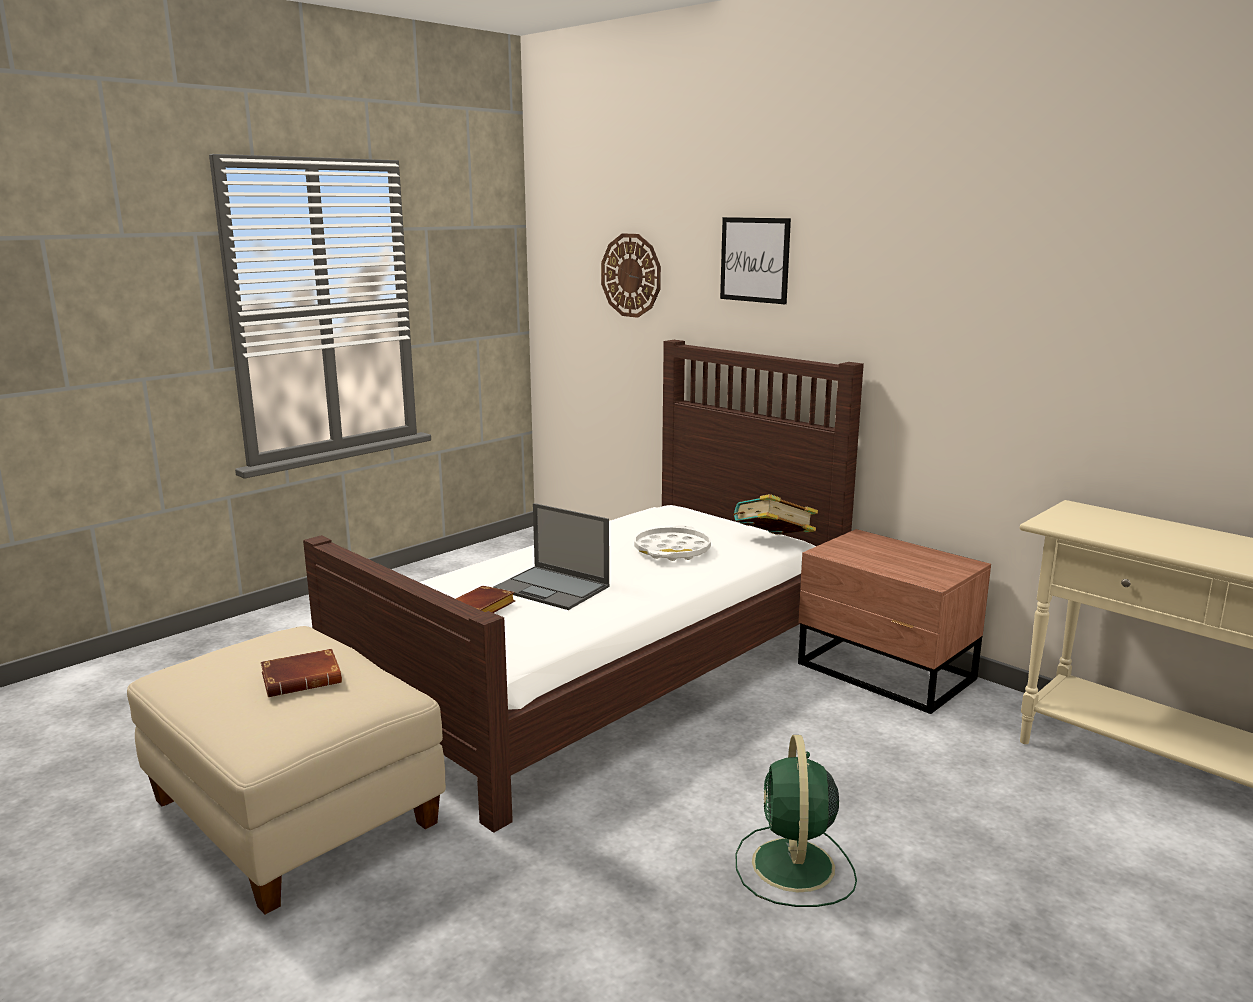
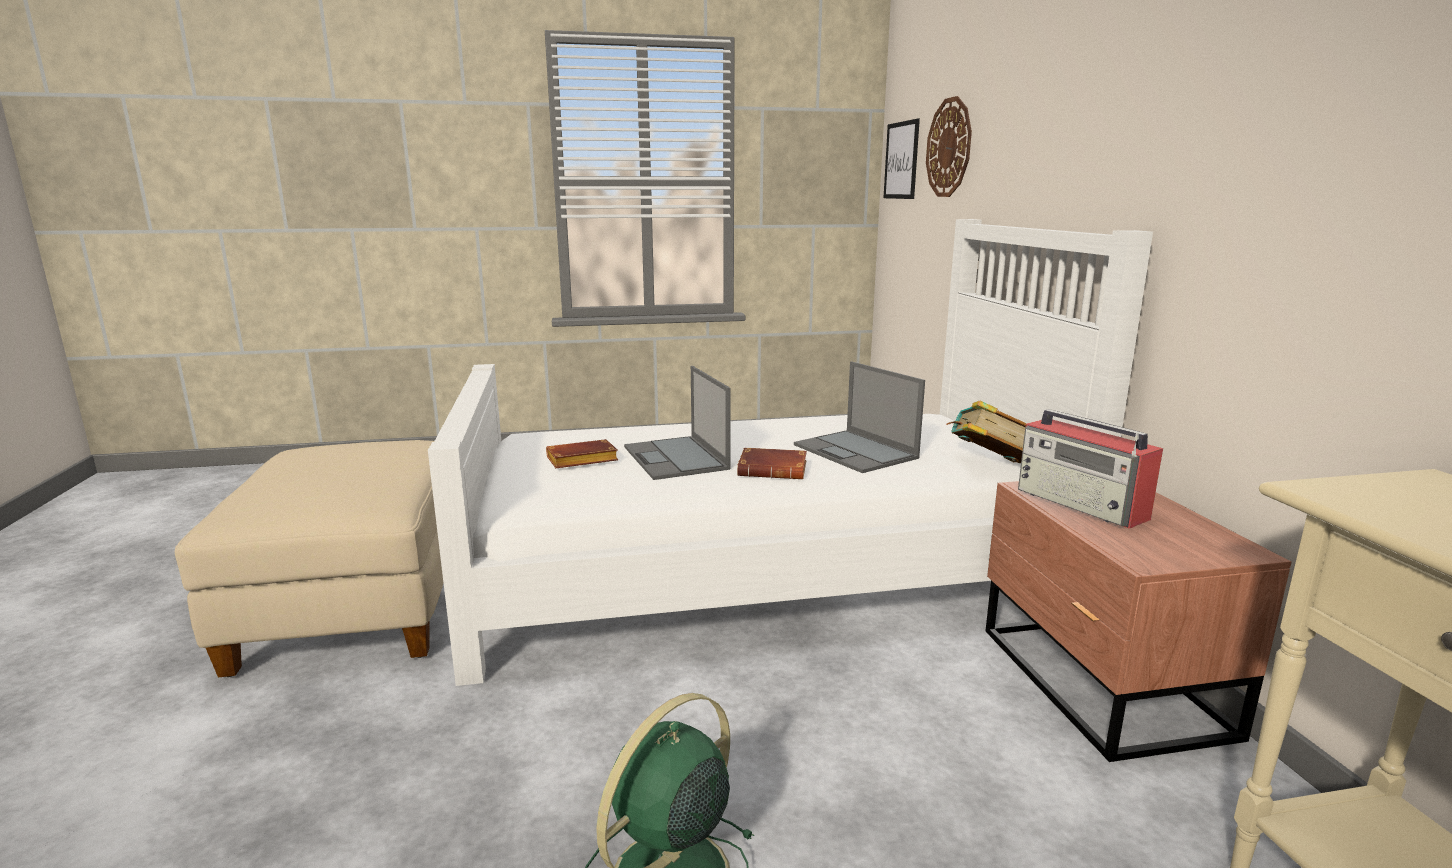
camera: 35 degrees right, 0 degrees up
(304, 679) = (343, 475): brown book -> brown book (774, 470)
(606, 669) = (761, 570): brown bed -> white bed
(672, 550) = (856, 452): white tray -> laptop
(754, 260) = (1054, 103): picture -> picture (901, 160)
(865, 555) = (1082, 504): none -> radio

